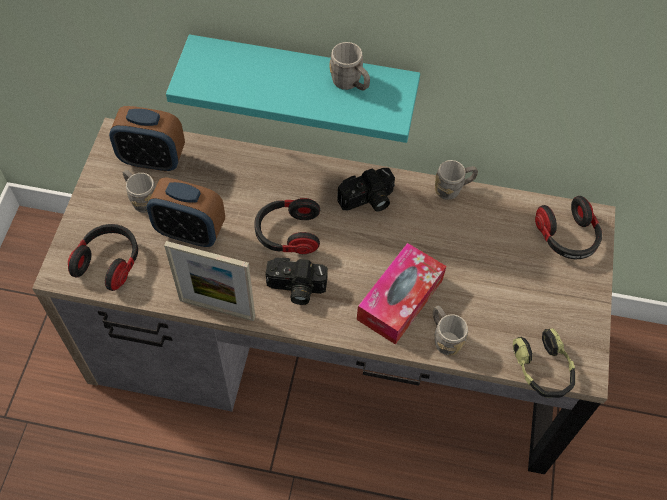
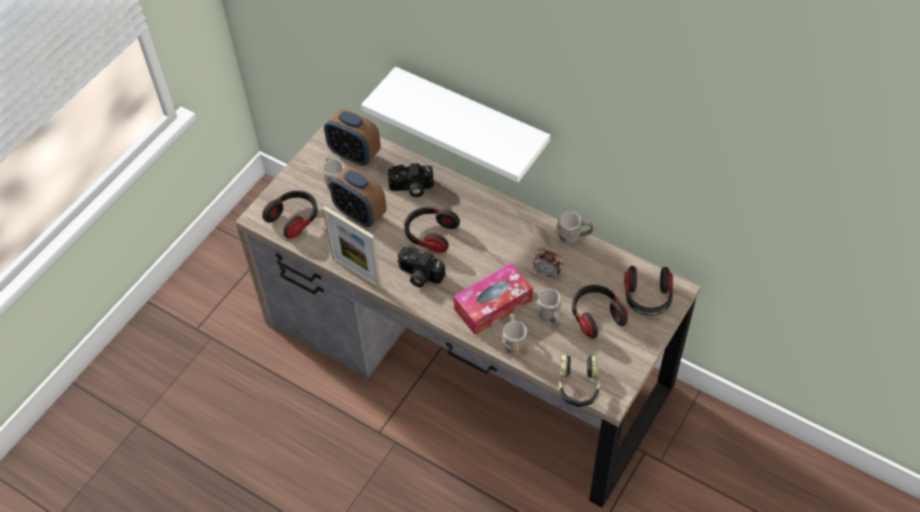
camera: 25 degrees right, 5 degrees down
(303, 80) = (471, 120): turquoise shelf -> white shelf
(350, 84) = (494, 130): grey mug -> grey mug (550, 318)
(368, 201) = (502, 227): camera -> camera (411, 188)
(444, 241) = (547, 273): none -> alarm clock
(522, 276) = (596, 316): none -> headphones

